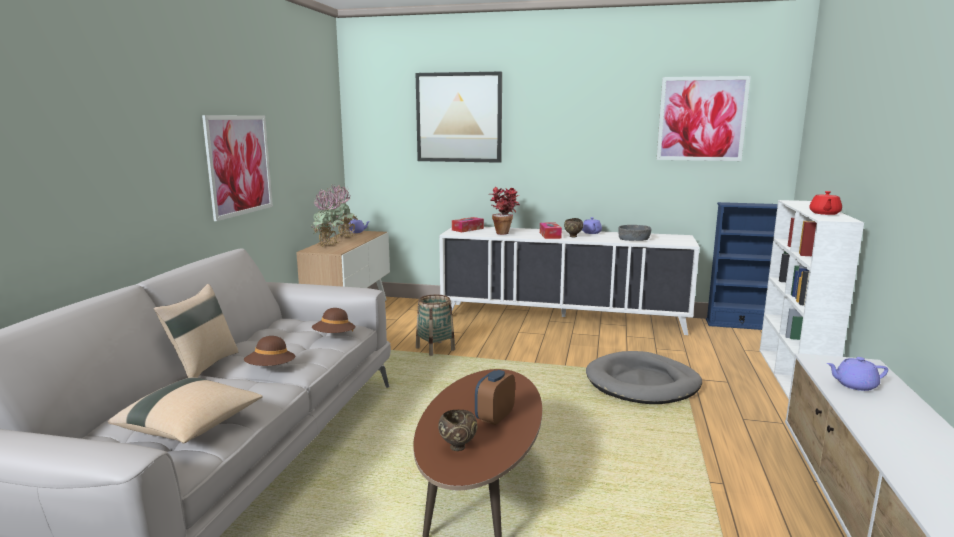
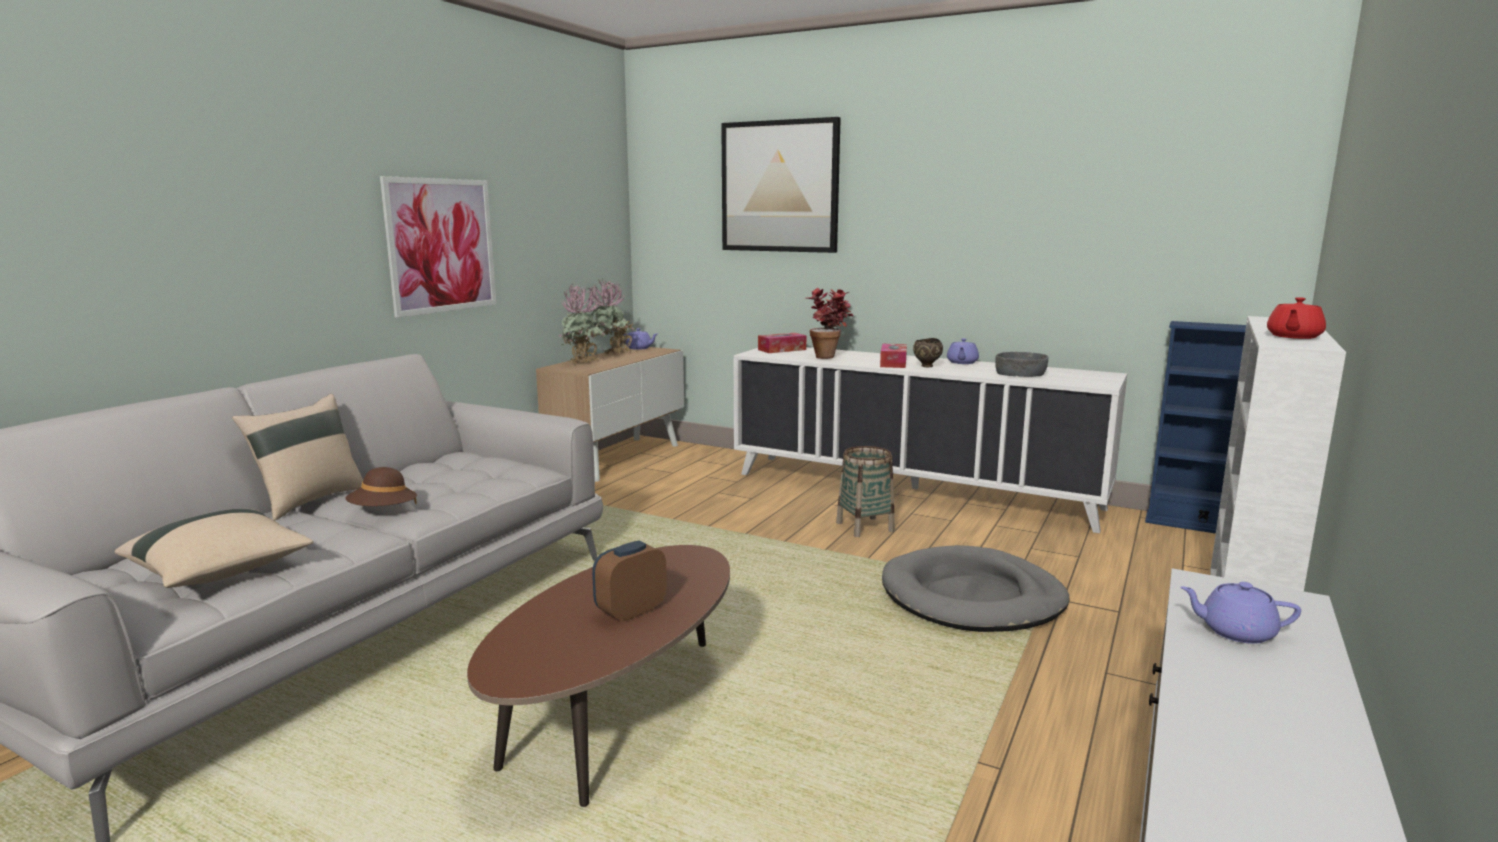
camera: 15 degrees right, 0 degrees up
(334, 336) = (500, 479): brown hat -> none
(435, 349) = (696, 516): basket -> basket (864, 527)
(458, 447) = (544, 644): brown bowl -> none
(701, 119) = (1147, 184): picture -> none

